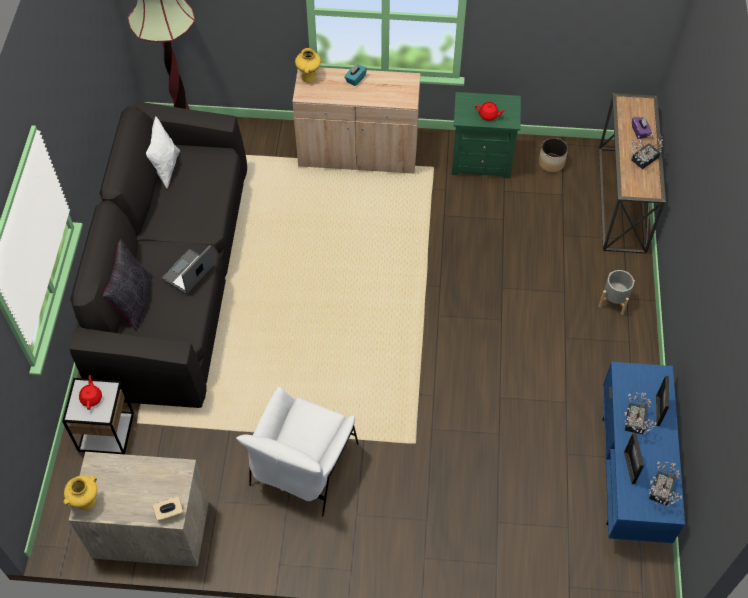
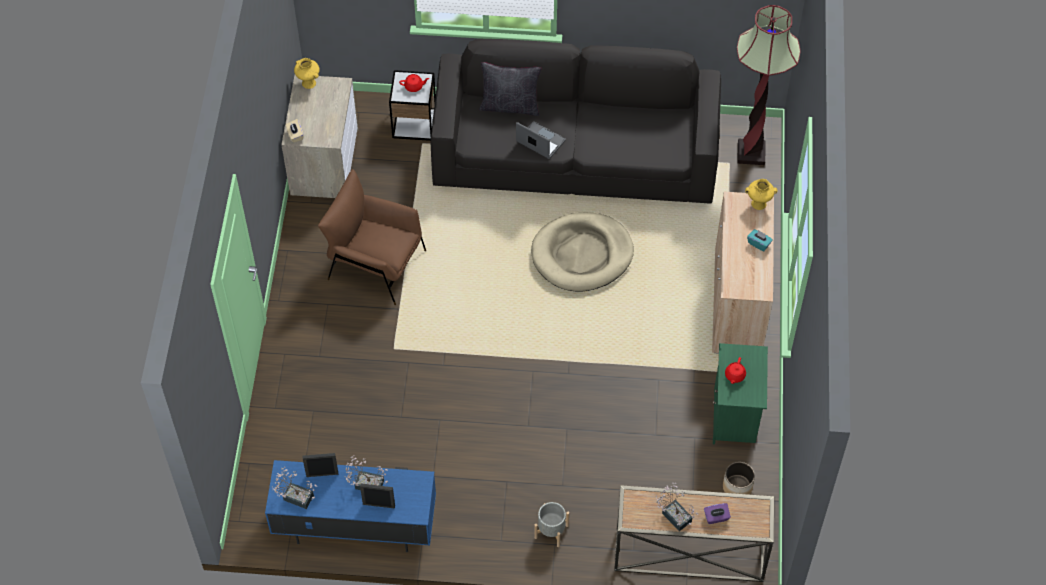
camera: 90 degrees right, 0 degrees up
(165, 168) = (663, 115): white pillow -> none
(299, 272) = (582, 254): none -> beige dog bed
(303, 466) = (375, 264): white armchair -> brown armchair

